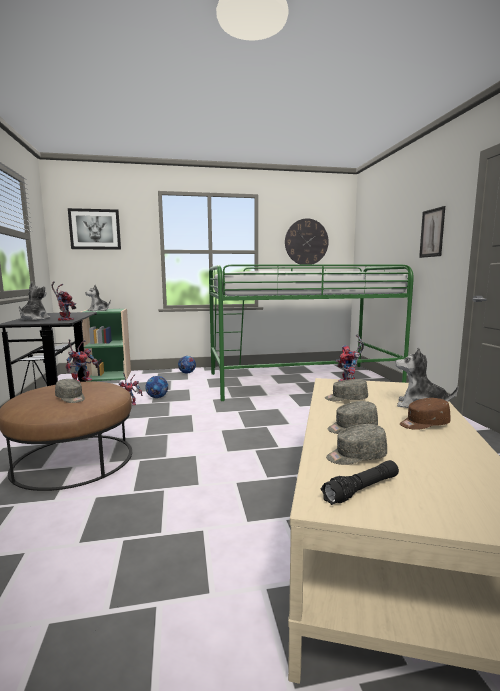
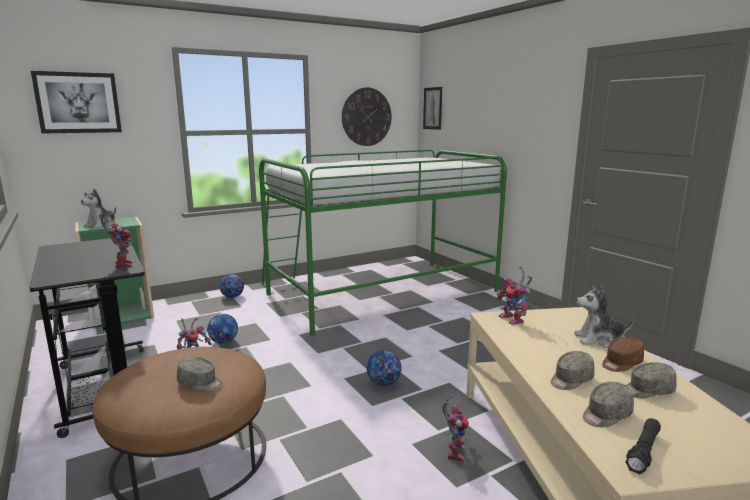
camera: 20 degrees left, 5 degrees up
(34, 319) = (67, 266): plush toy -> none
(82, 380) = (176, 349): toy robot -> toy robot (454, 451)
(249, 438) = (384, 383): none -> football
(346, 399) = (529, 341): grey cap -> grey cap (647, 390)
(432, 233) = (529, 124): picture -> picture (432, 108)

